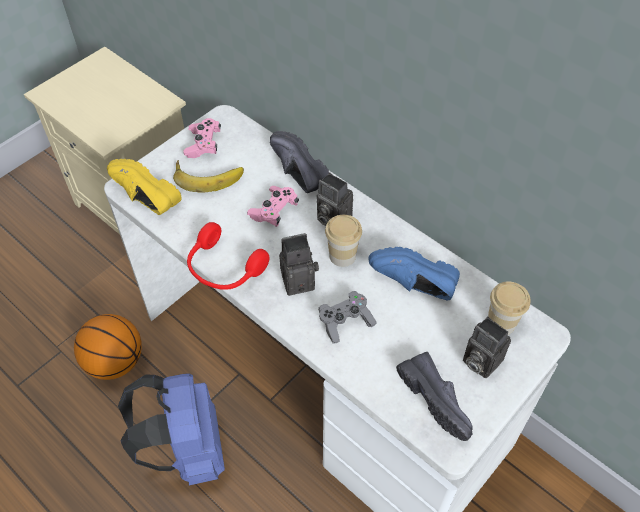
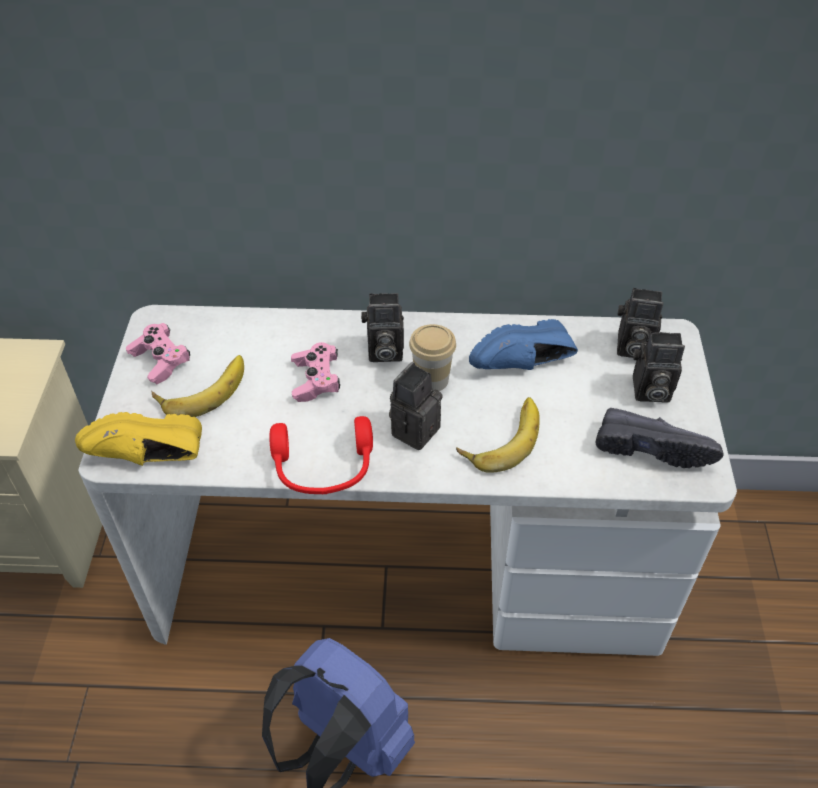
camera: 40 degrees left, 5 degrees down
(115, 362) = (164, 721): basketball -> none
(295, 174) = (298, 332): black shoe -> none
(345, 322) = (501, 437): grey game controller -> banana
(501, 323) = (631, 348): cup -> camera

